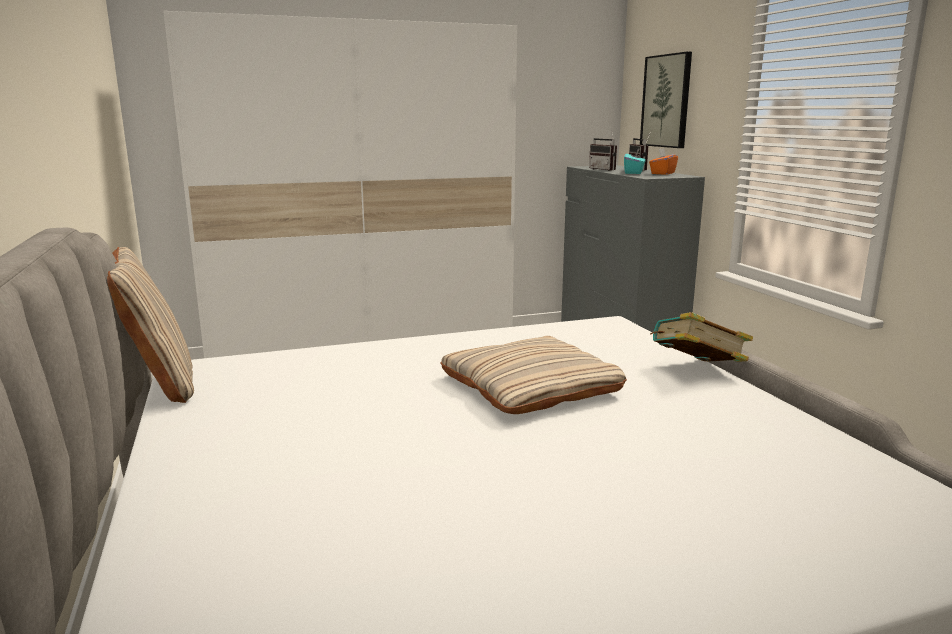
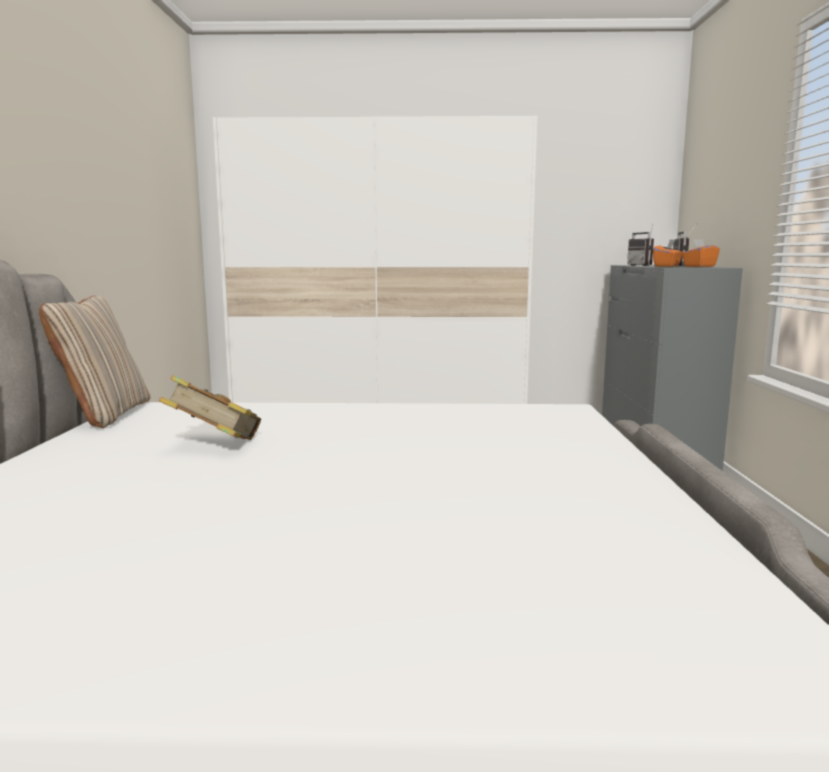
camera: 20 degrees right, 5 degrees down
(530, 386) = (410, 448): beige pillow -> none
(634, 173) = (667, 266): turquoise tissue box -> orange tissue box
(666, 101) = (715, 191): picture -> none
(696, 370) = (612, 455): book -> book (214, 445)

